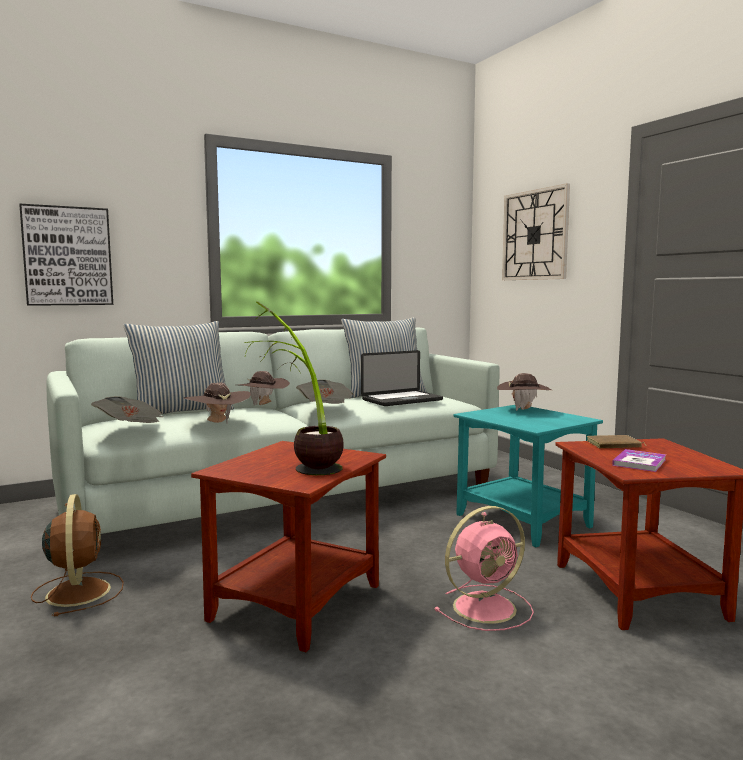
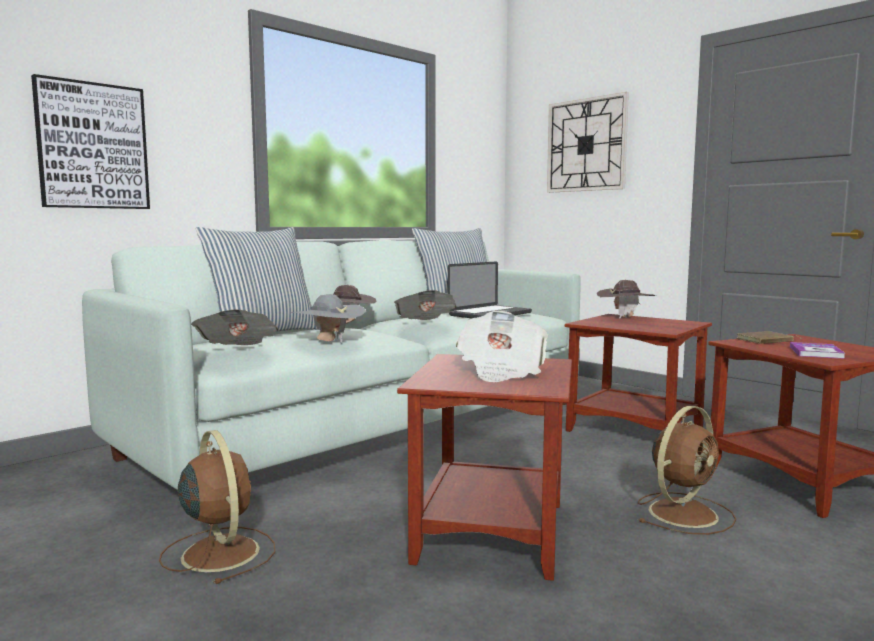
camera: 15 degrees left, 0 degrees up
(218, 423) = (328, 342): brown hat -> grey hat
(300, 463) = (501, 371): potted plant -> newspaper
(487, 607) = (684, 513): pink fan -> brown fan
(524, 520) = (635, 430): turquoise side table -> brown side table

